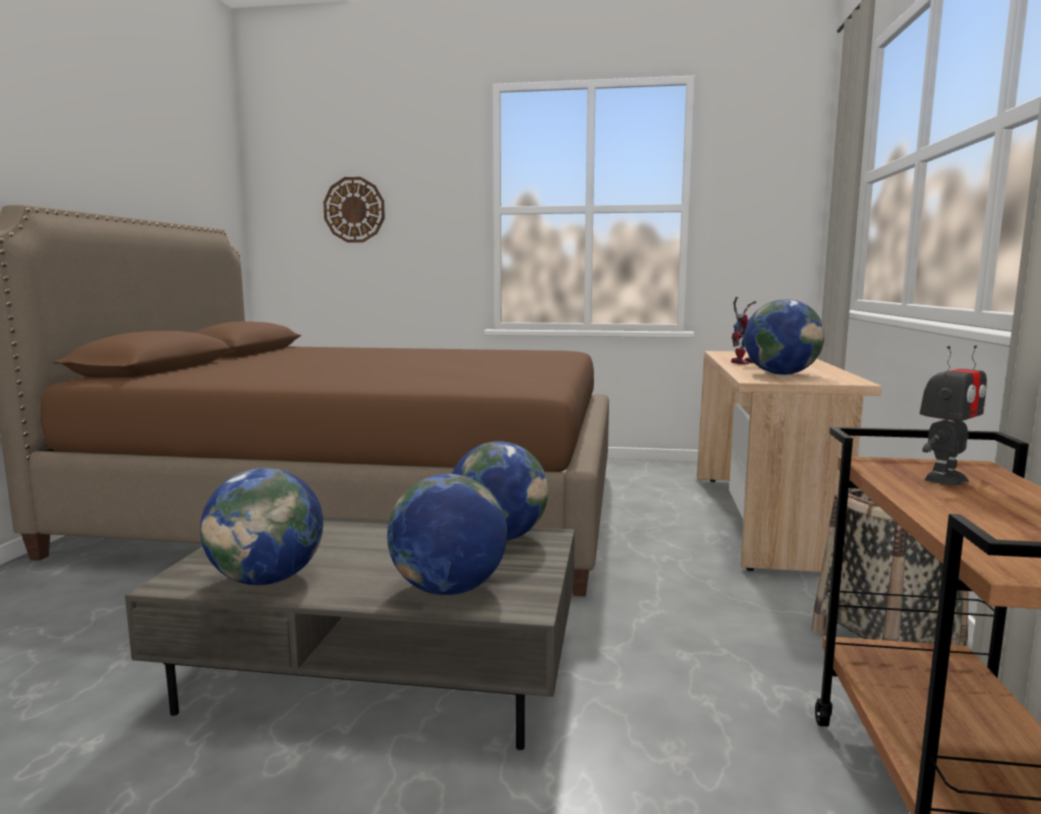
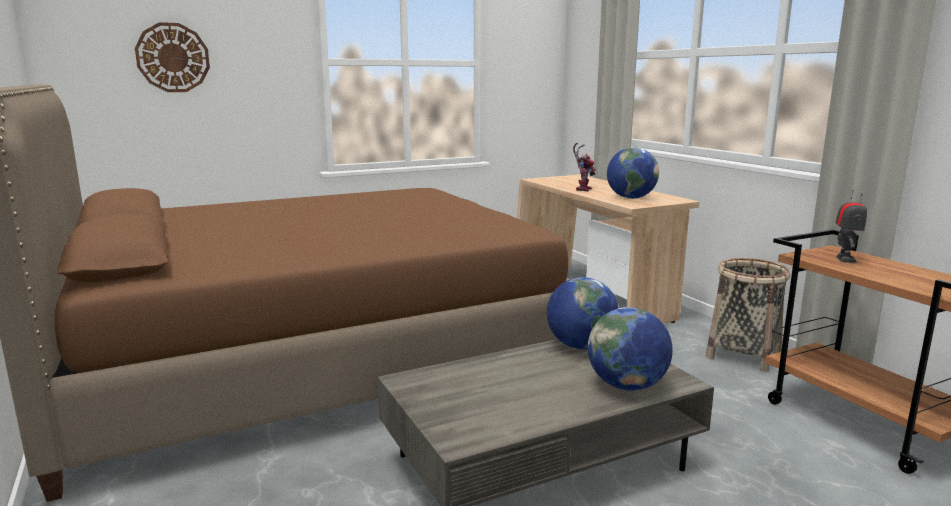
camera: 35 degrees left, 5 degrees up
(267, 579) = (514, 417): globe -> none

